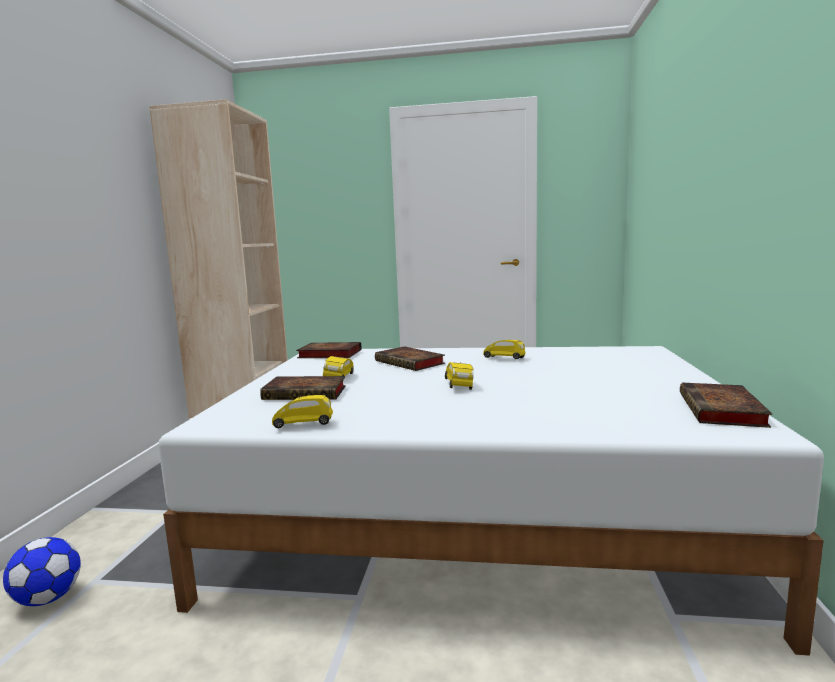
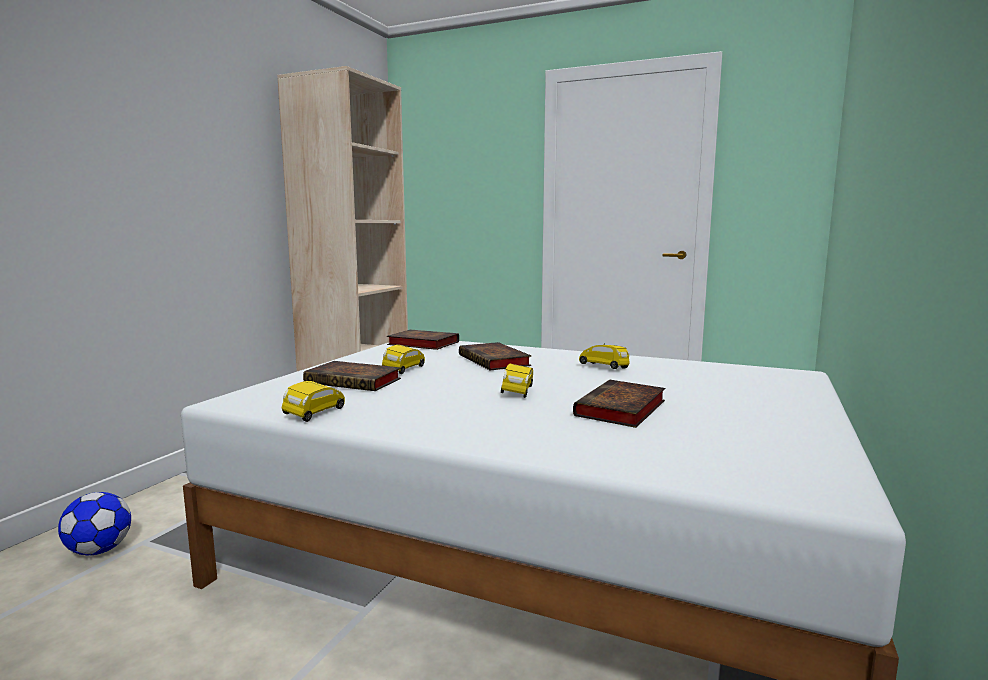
camera: 15 degrees right, 0 degrees up
(304, 425) = (316, 413): yellow toy car -> yellow toy car turned 105 degrees clockwise
(723, 411) = (809, 462): book -> book (620, 410)

